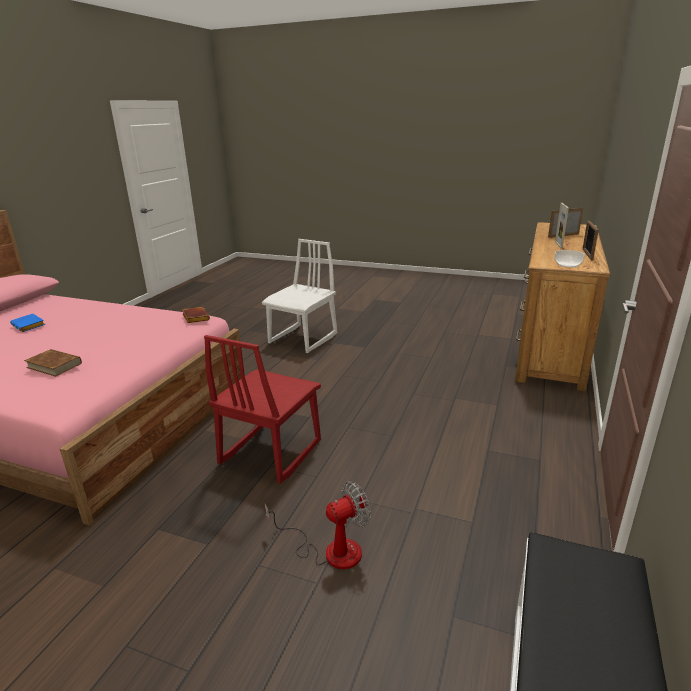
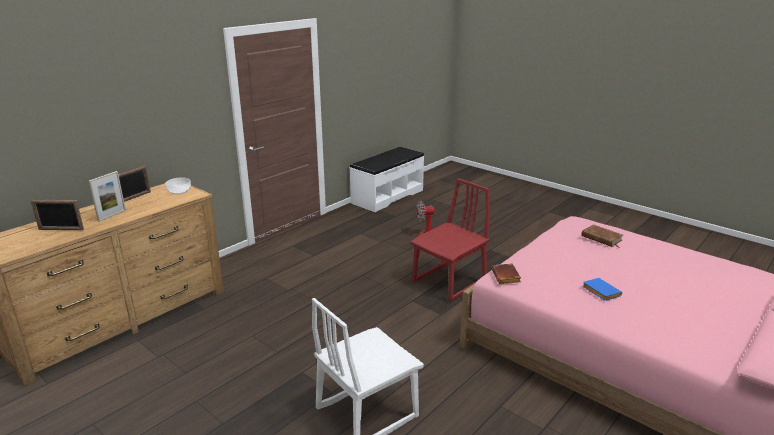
camera: 160 degrees left, 0 degrees up
(30, 326) = (686, 302): blue book -> blue book (599, 292)

